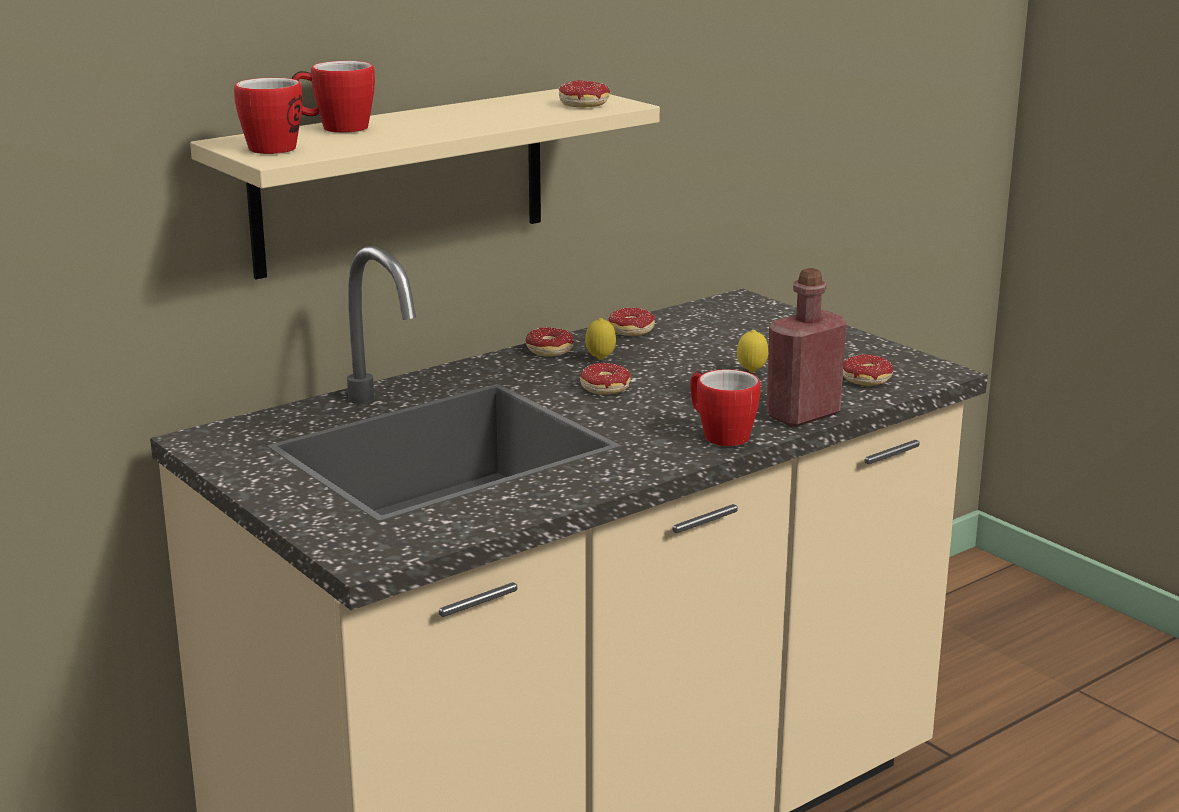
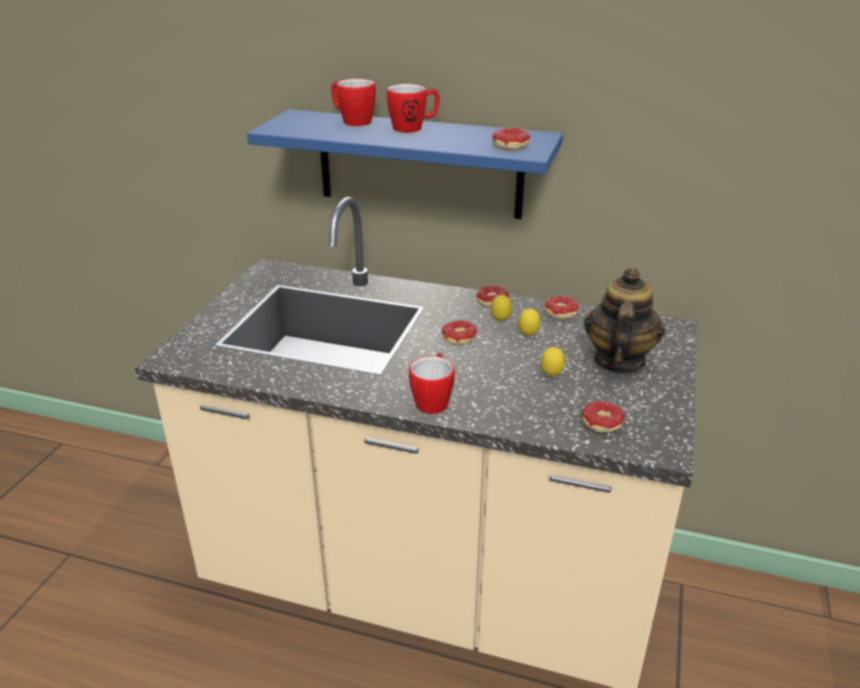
camera: 55 degrees right, 10 degrees up
(278, 146) = (296, 123): mug -> mug (413, 128)
(401, 180) = (419, 164): beige shelf -> blue shelf
(653, 357) = (528, 335): none -> lemon
(766, 339) = (617, 360): none -> teapot
(803, 415) = (503, 419): red bottle -> none

